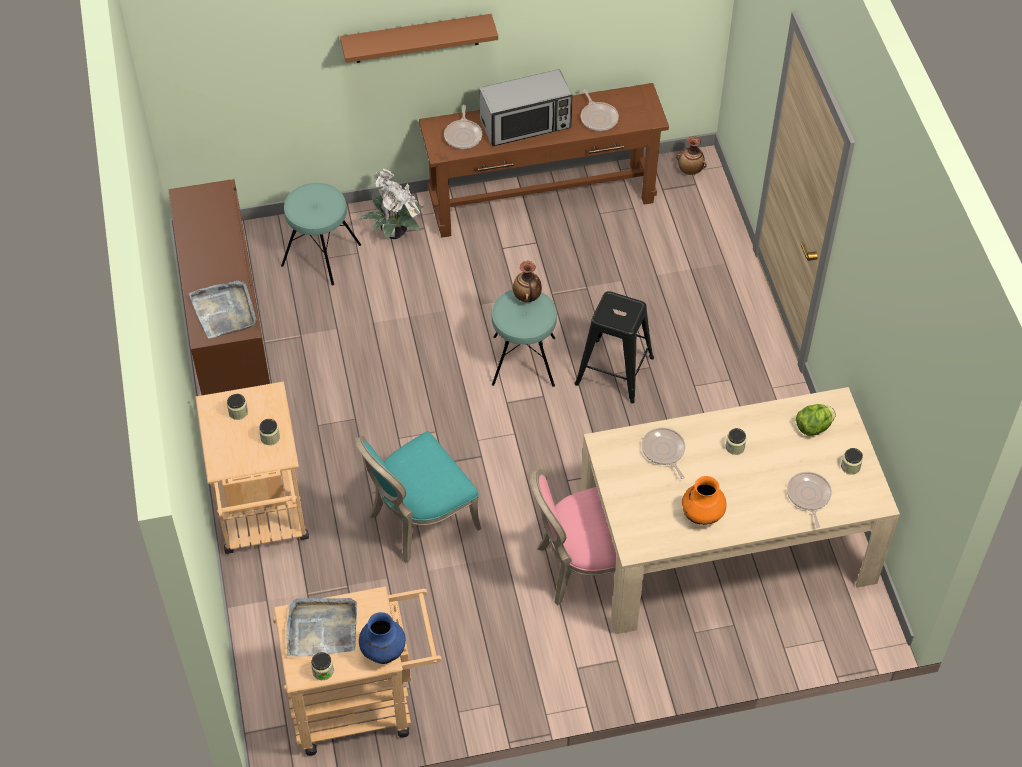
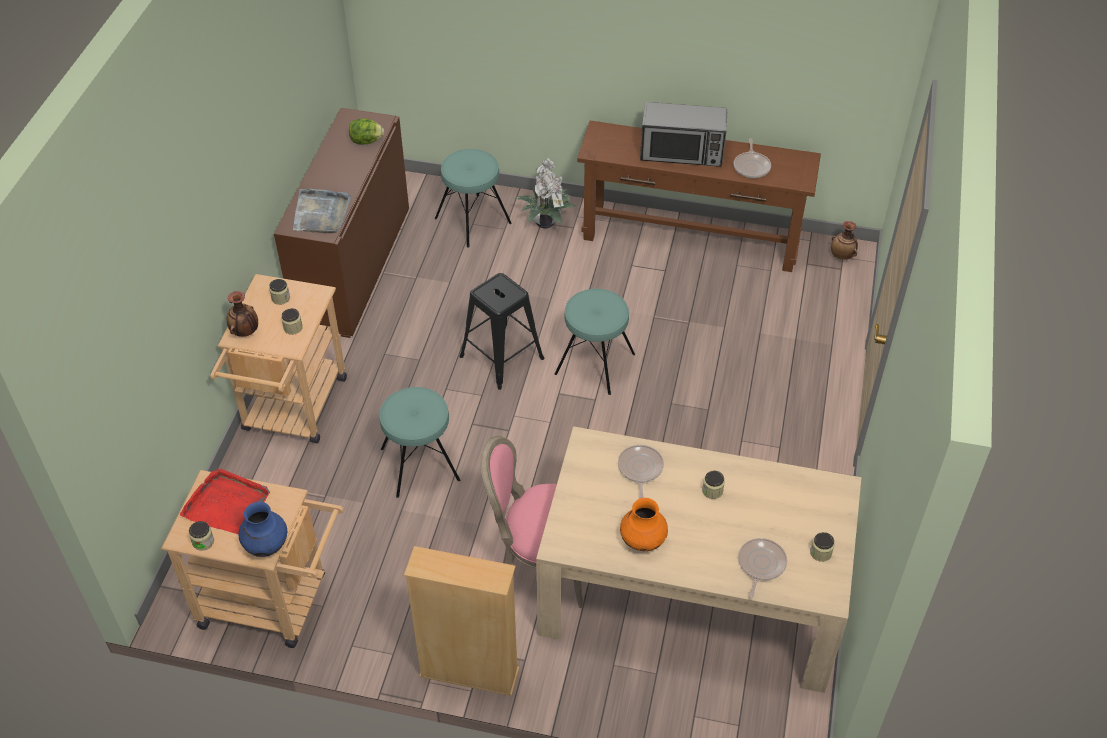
camera: 25 degrees right, 5 degrees down
(321, 628) = (227, 504): grey tray -> red tray
(417, 38) = (596, 36): brown shelf -> none
(418, 520) = (420, 464): turquoise chair -> turquoise stool
(463, 135) = (620, 144): frying pan -> none
(527, 297) = (607, 298): vase -> vase (245, 332)
(576, 691) = (469, 673): none -> beige bookcase
(613, 371) = (672, 401): black stool -> black stool (500, 357)
(813, 427) = (803, 501): lettuce -> lettuce (366, 141)

